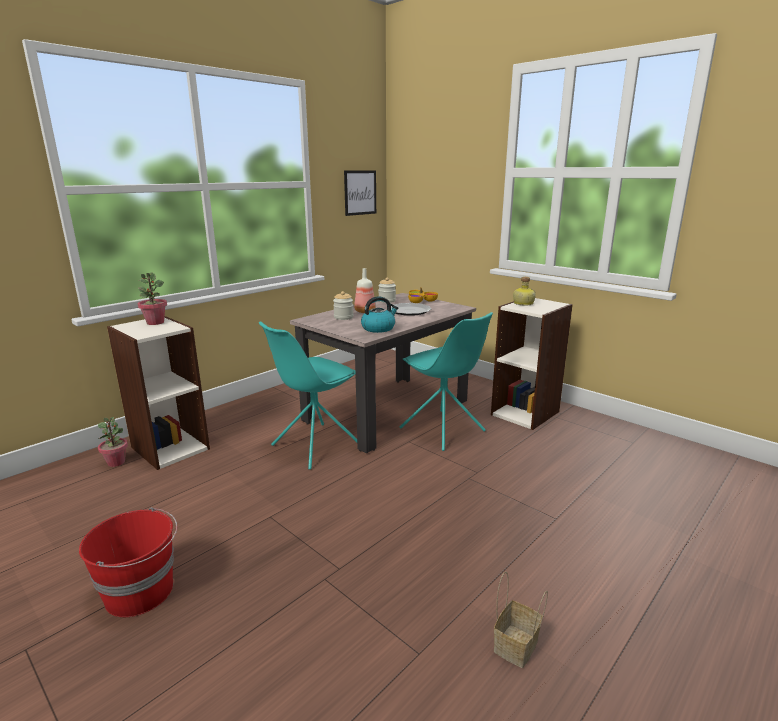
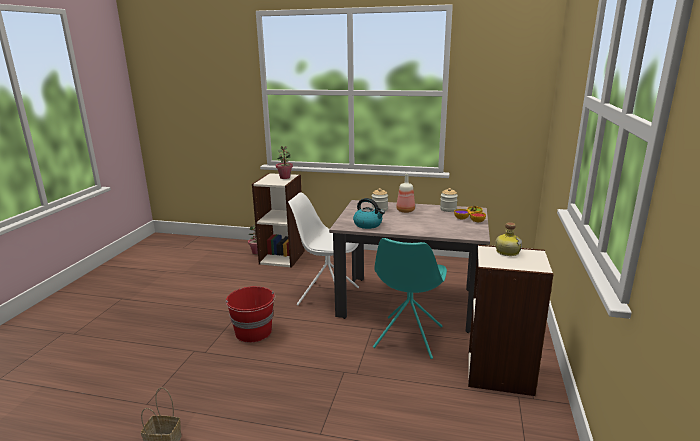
camera: 60 degrees right, 0 degrees up
(141, 591) = (163, 305): red bucket -> red bucket (254, 332)
(315, 446) = (327, 296): turquoise chair -> white chair
(360, 192) = (511, 103): picture -> none
(409, 311) = (431, 222): plate -> none

